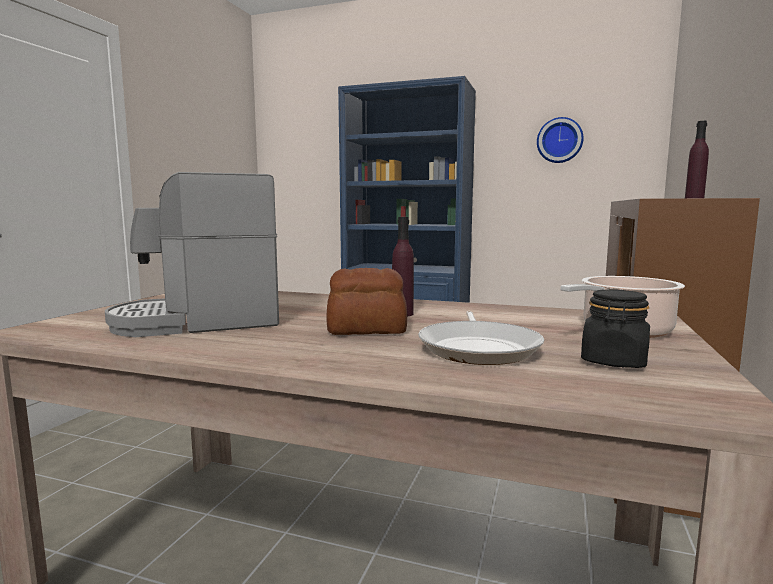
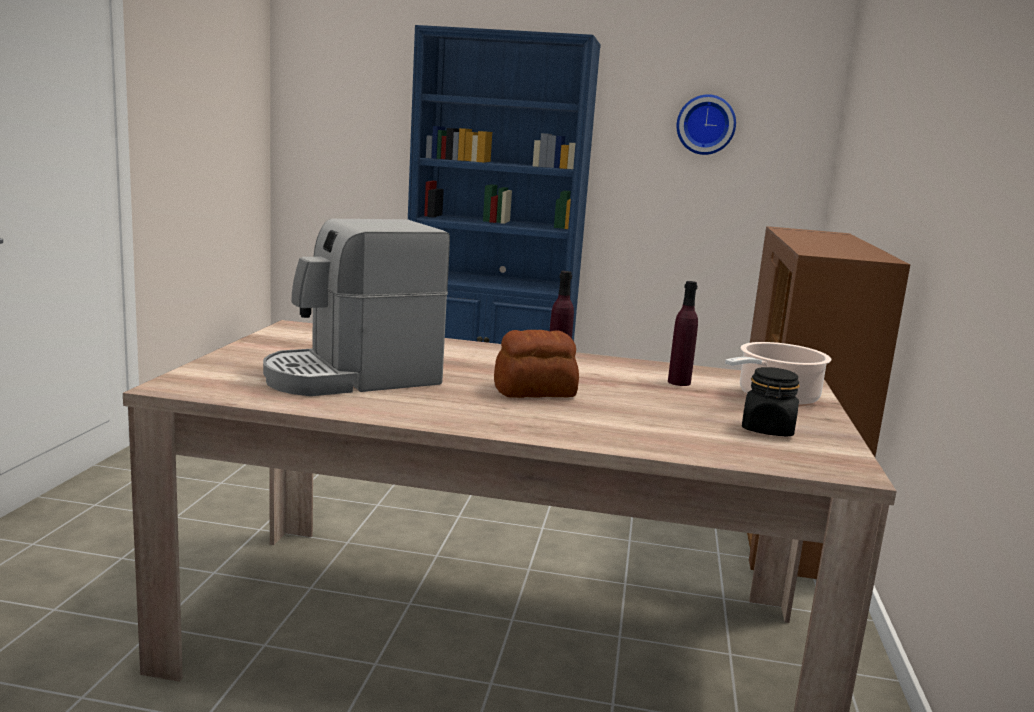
camera: 10 degrees left, 5 degrees up
(479, 348) = (651, 415): frying pan -> none
(694, 199) = (854, 246): purple bottle -> purple bottle (679, 382)

